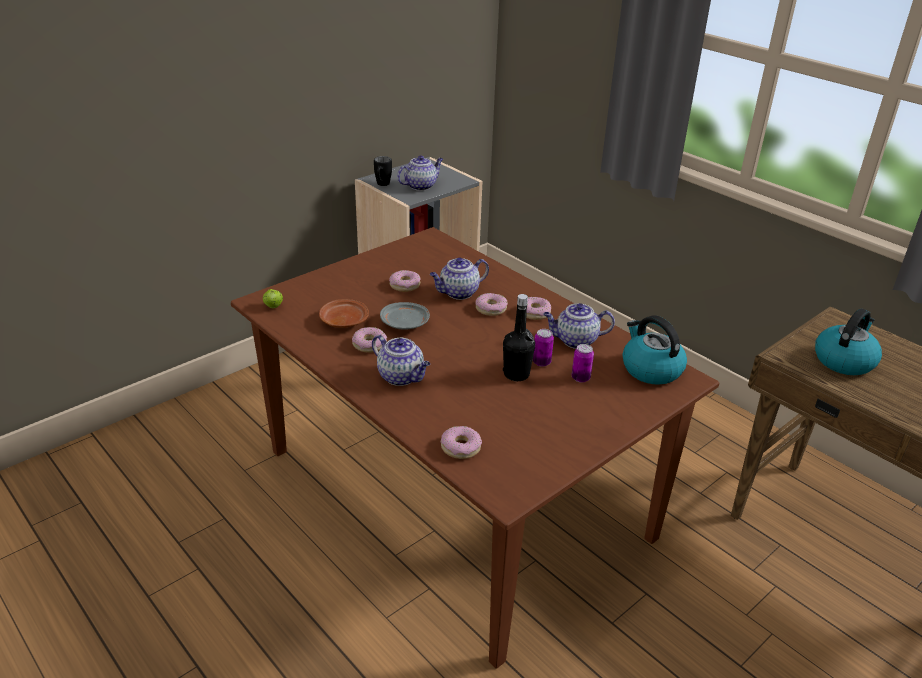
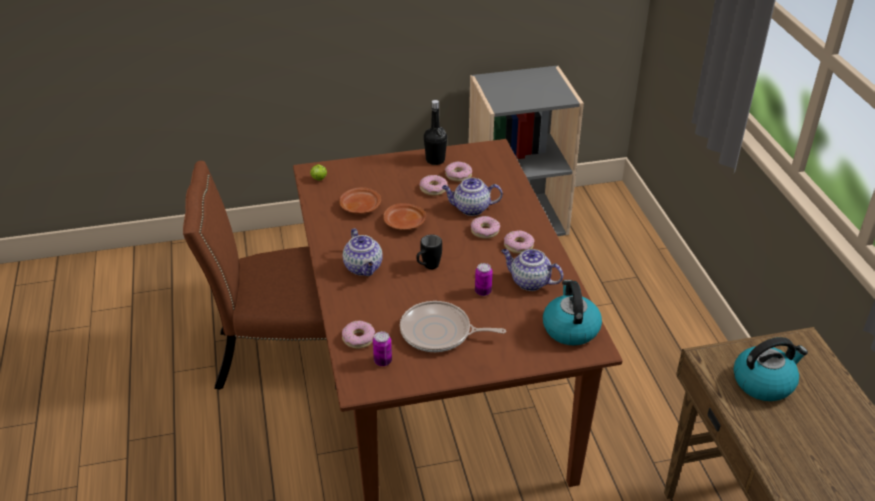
camera: 30 degrees right, 5 degrees up
(274, 528) = (284, 355): none -> brown chair
(369, 344) = (363, 233): donut -> donut (458, 175)
(382, 185) = (488, 86): black mug -> black mug (427, 267)
(405, 323) = (404, 223): grey plate -> brown plate
(420, 186) = (521, 95): teapot -> none
(516, 374) = (453, 295): black bottle -> black bottle (435, 160)
(537, 413) = (439, 333): none -> frying pan
(580, 378) = (502, 316): can -> can (382, 361)

